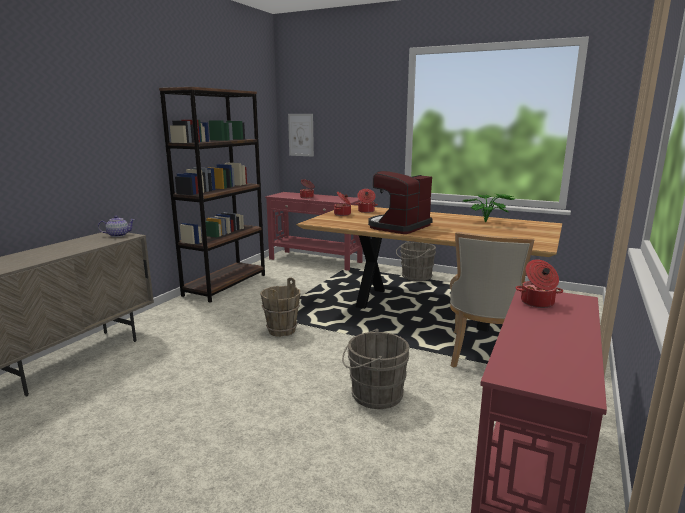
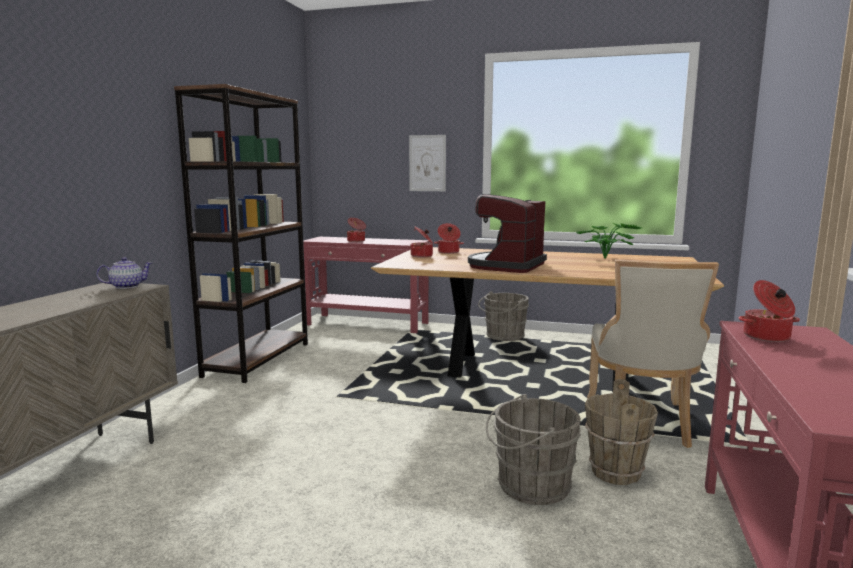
camera: 10 degrees left, 5 degrees down
(281, 330) = (362, 412): brown bucket -> brown bucket (615, 472)
(301, 135) = (343, 162): picture -> picture (427, 163)

